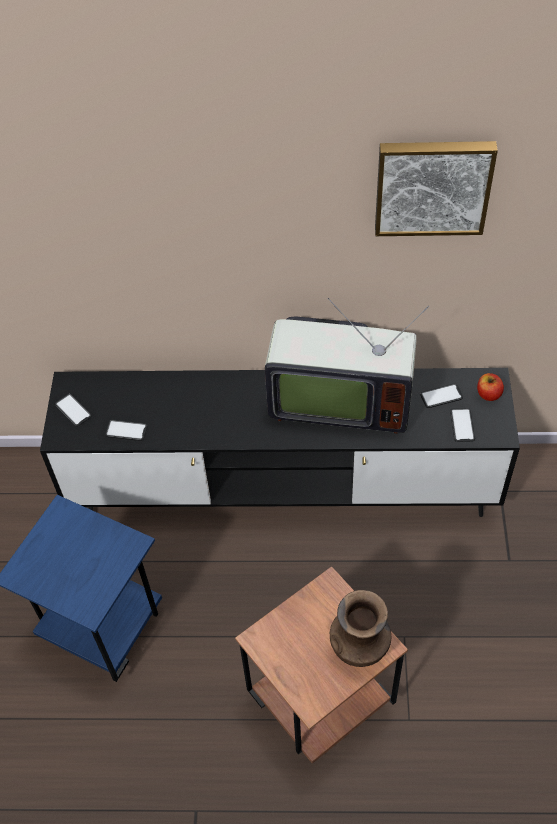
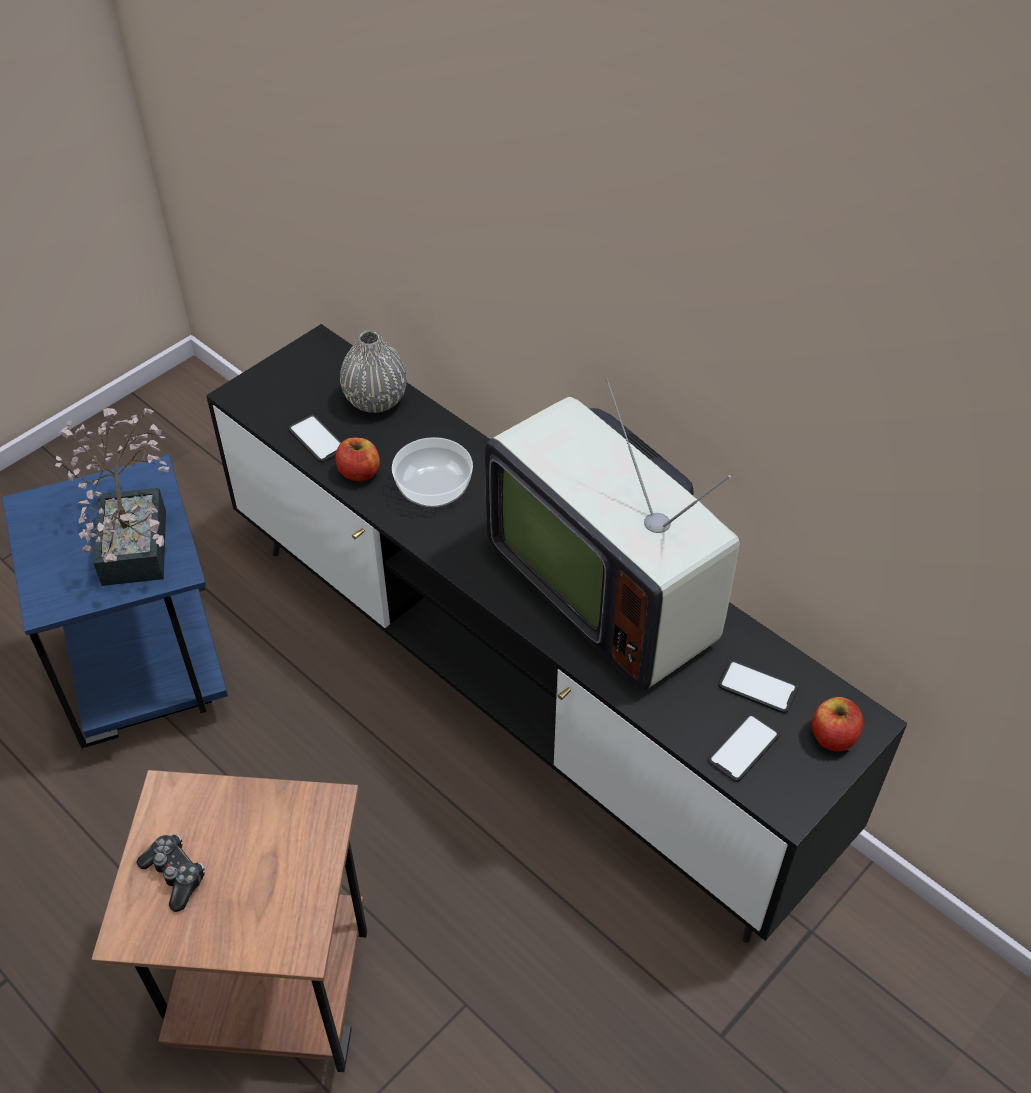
camera: 40 degrees right, 5 degrees down
(73, 410) = (289, 377): phone -> none
(93, 545) = (136, 537): none -> potted plant
(131, 390) = (376, 400): none -> grey vase
(167, 431) = (359, 472): none -> apple
(211, 412) = (435, 487): none -> bowl
(302, 666) = (175, 875): none -> game controller
(359, 650) = (263, 920): brown vase -> none
(432, 186) = (848, 271): picture -> none

